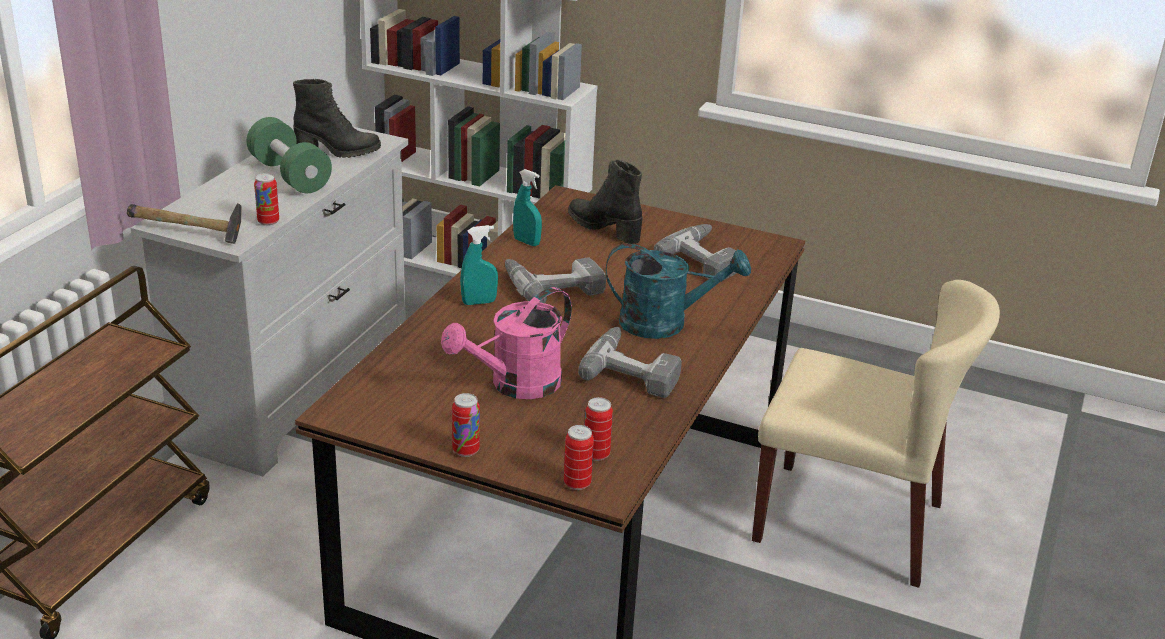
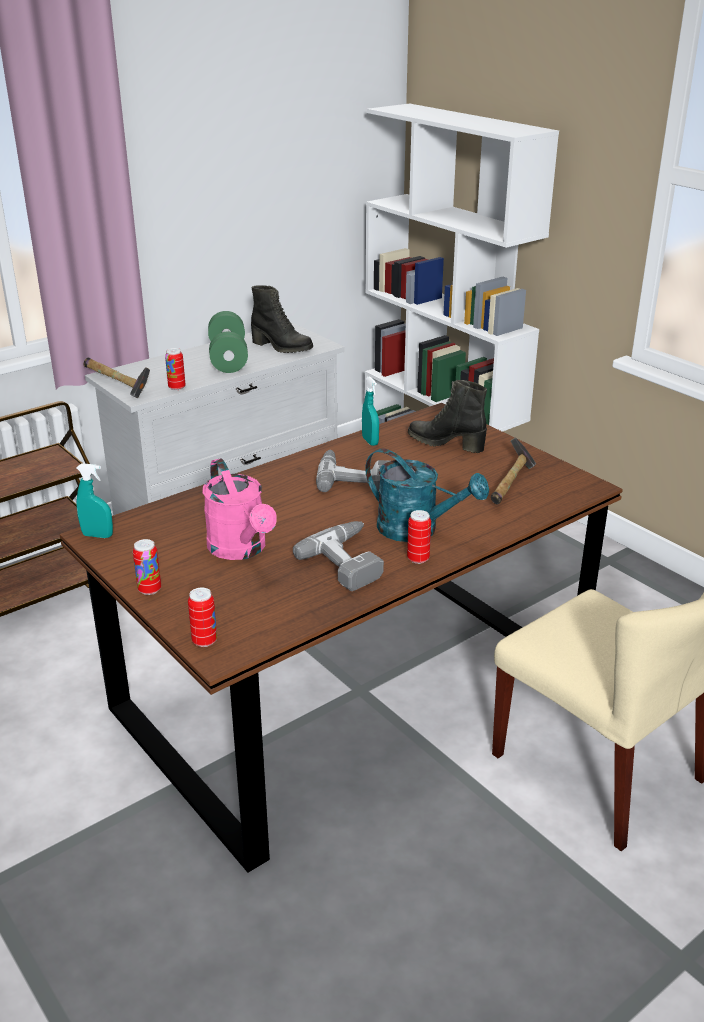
camera: 30 degrees right, 0 degrees up
(479, 302) = (283, 479): turquoise spray bottle -> turquoise spray bottle (97, 535)
(515, 385) = (241, 549): pink watering can -> pink watering can turned 105 degrees counterclockwise
(596, 454) = (245, 622): can -> can (418, 559)
(604, 228) = (446, 443): black boot -> black boot turned 45 degrees counterclockwise
(707, 259) = (511, 485): power drill -> hammer

